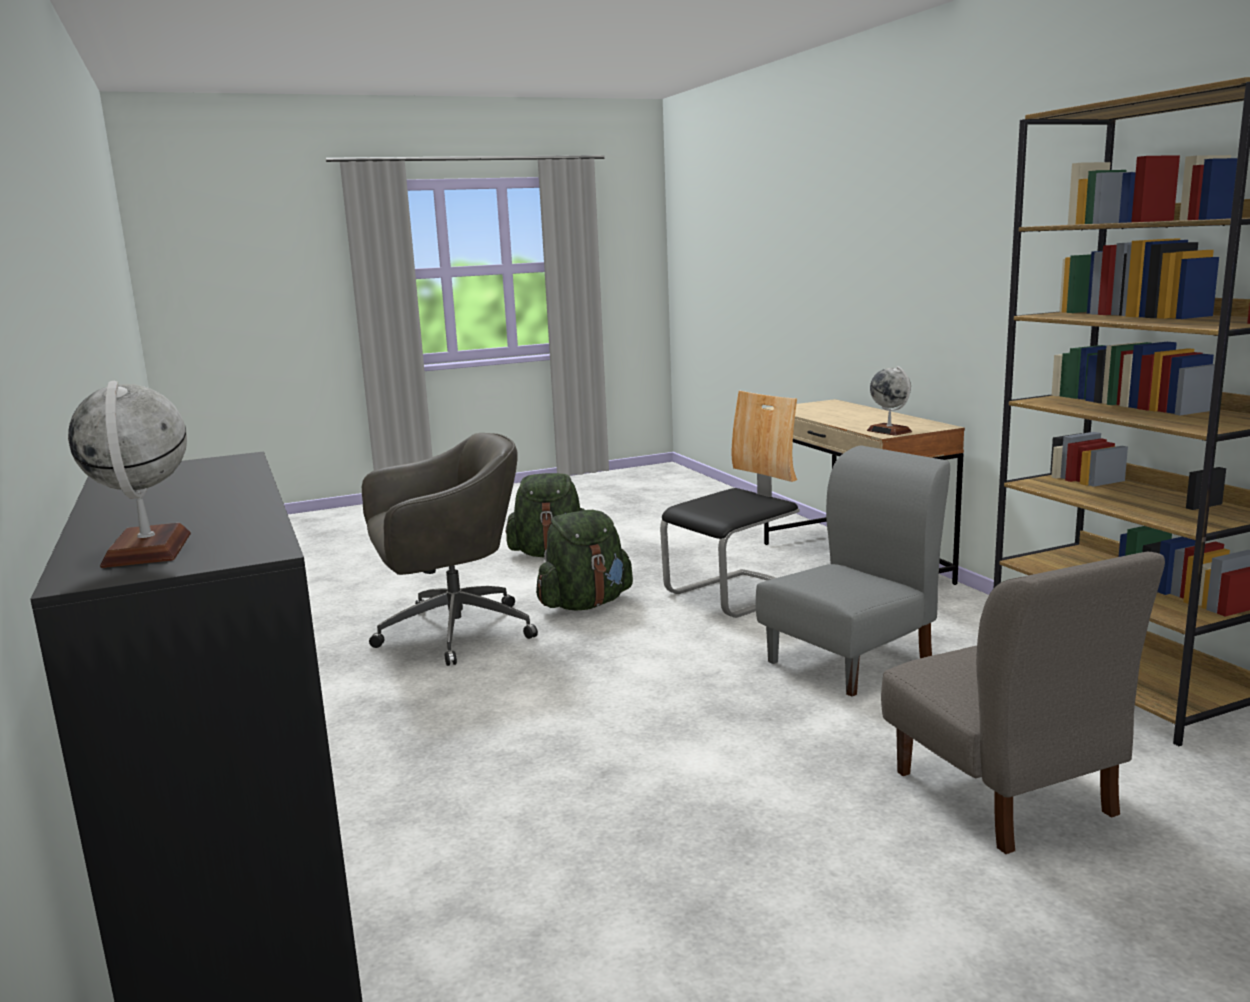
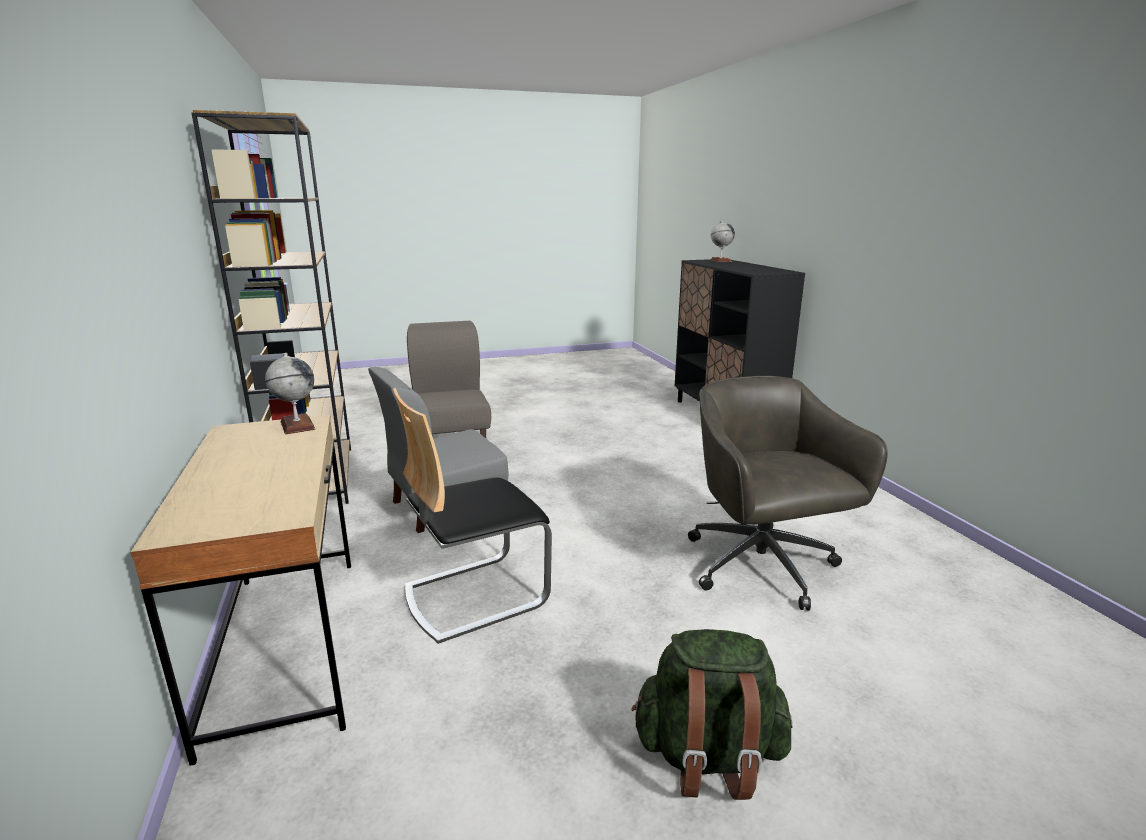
camera: 175 degrees left, 5 degrees up
(451, 633) = (762, 567): grey office chair -> grey office chair turned 90 degrees clockwise
(585, 604) = (637, 597): green backpack -> none

